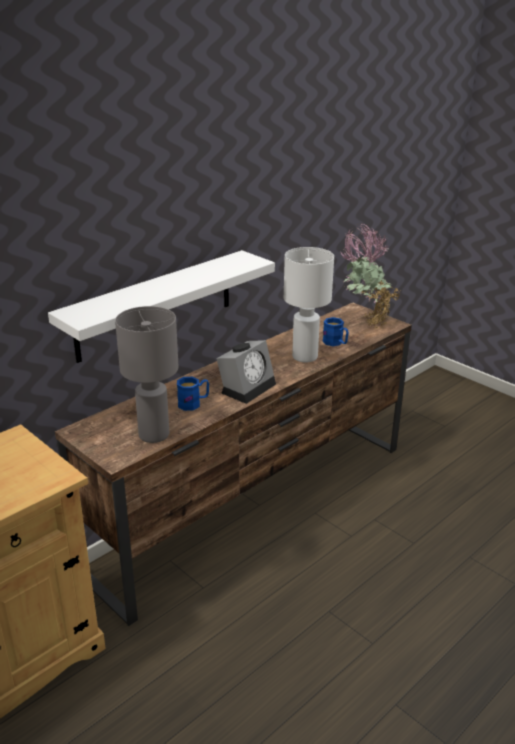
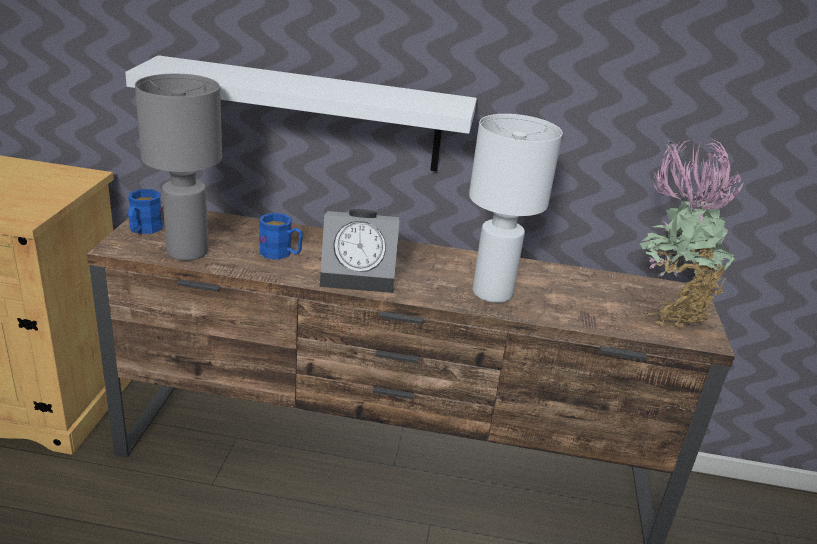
camera: 50 degrees right, 0 degrees up
(335, 343) = (566, 305): blue mug -> blue mug (143, 230)

